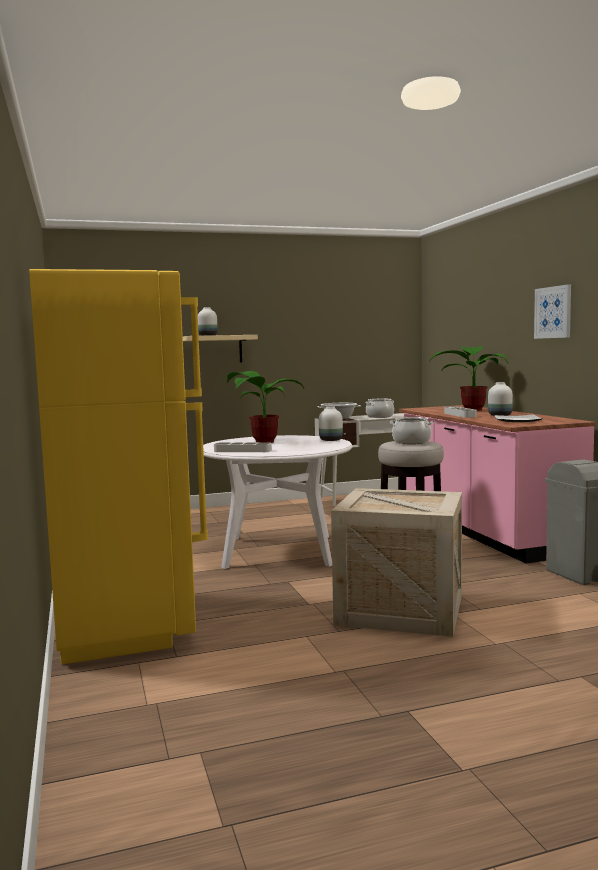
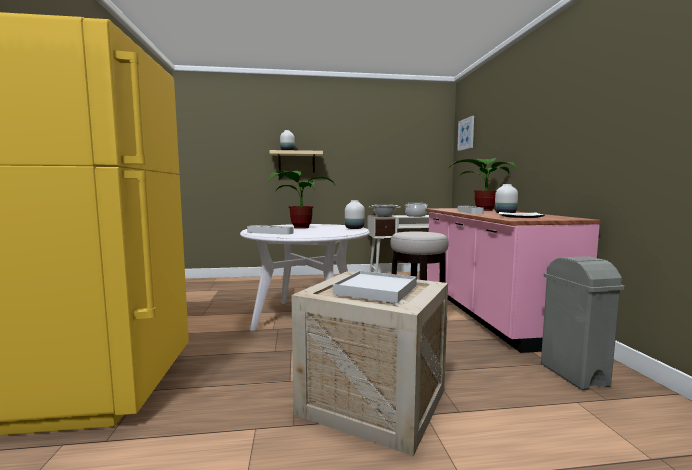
camera: 10 degrees right, 0 degrees up
(401, 501) = (376, 290): none -> white tray
(411, 442) = (420, 232): cooking pot -> none
(553, 312) = (561, 120): picture -> picture (466, 134)

